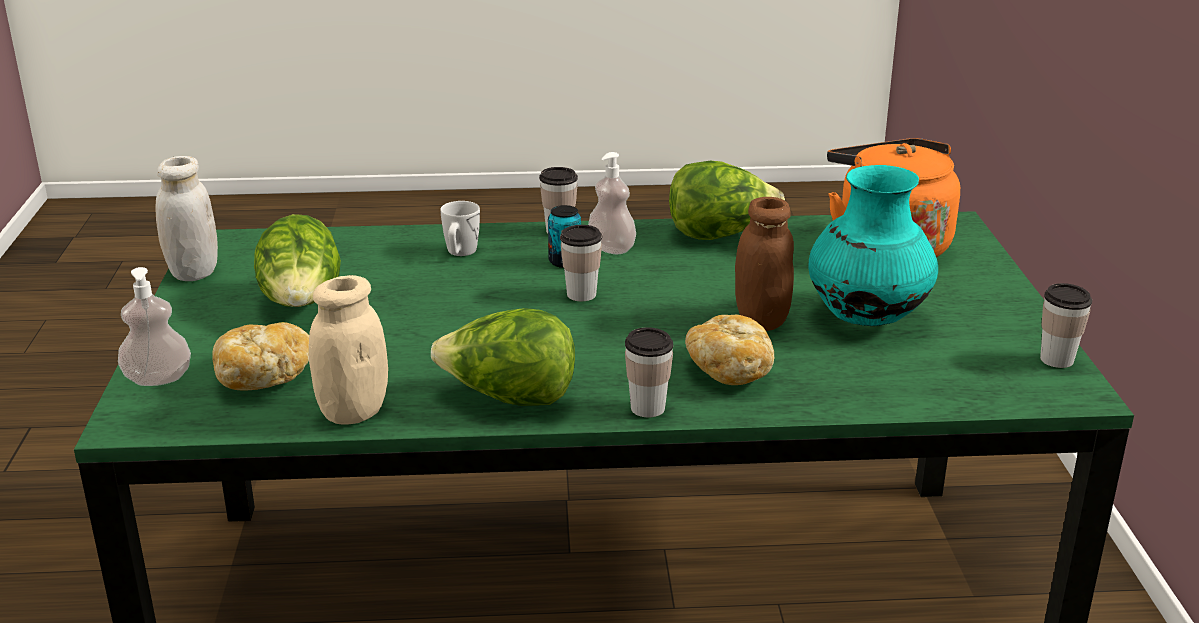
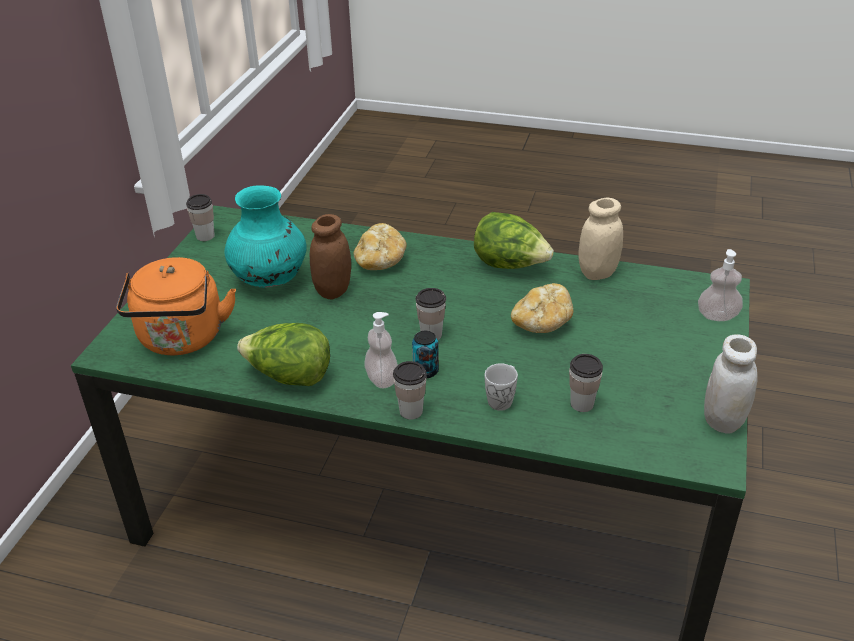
camera: 160 degrees left, 10 degrees up
(264, 376) = (651, 306): bread -> bread (542, 323)
(302, 305) = (630, 364): lettuce -> none
(647, 408) = (440, 247): cup -> cup (582, 404)

